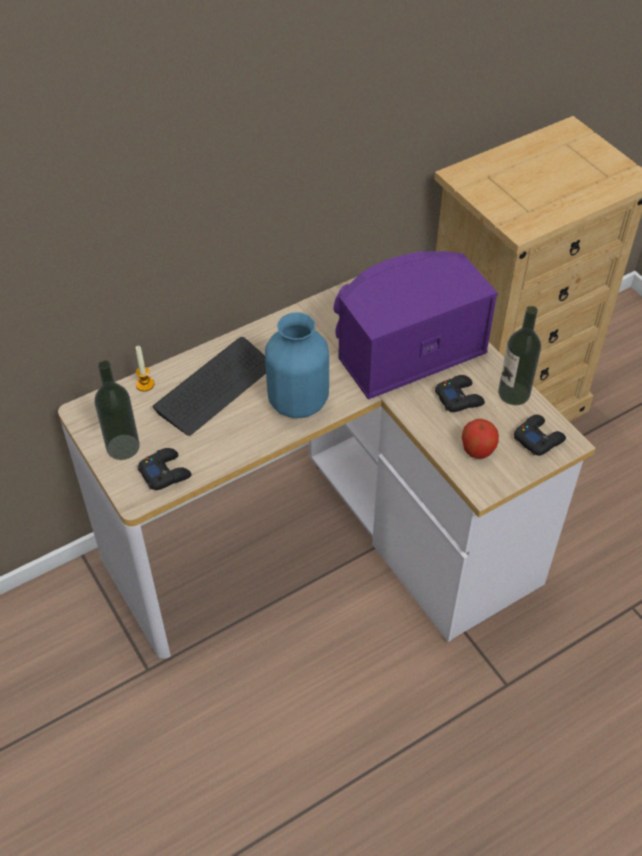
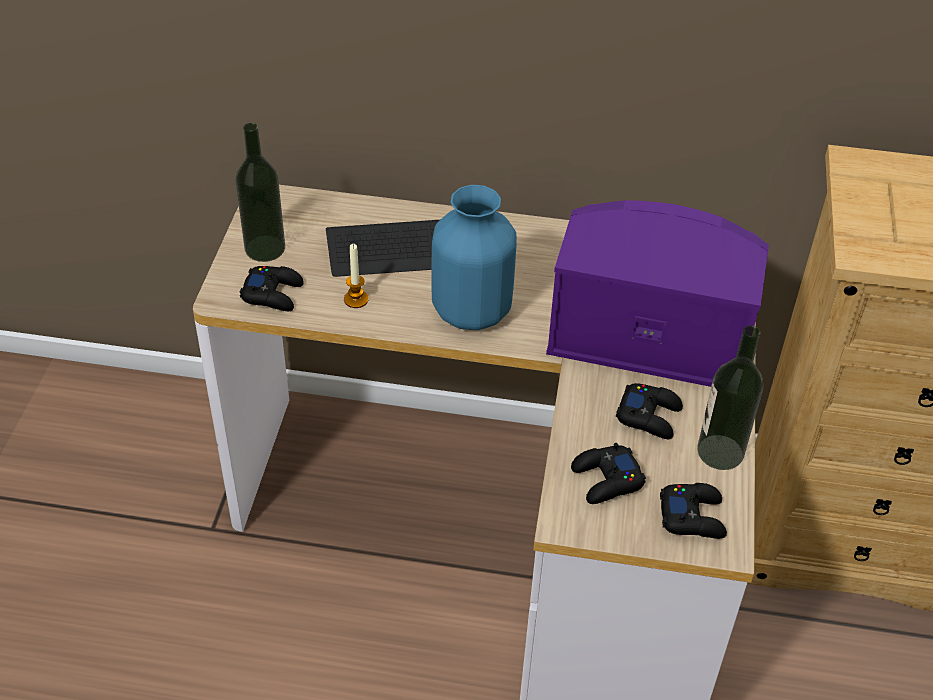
camera: 40 degrees right, 5 degrees down
(145, 384) = (348, 208): candle -> candle (356, 299)
(477, 450) = (606, 480): apple -> black game controller

